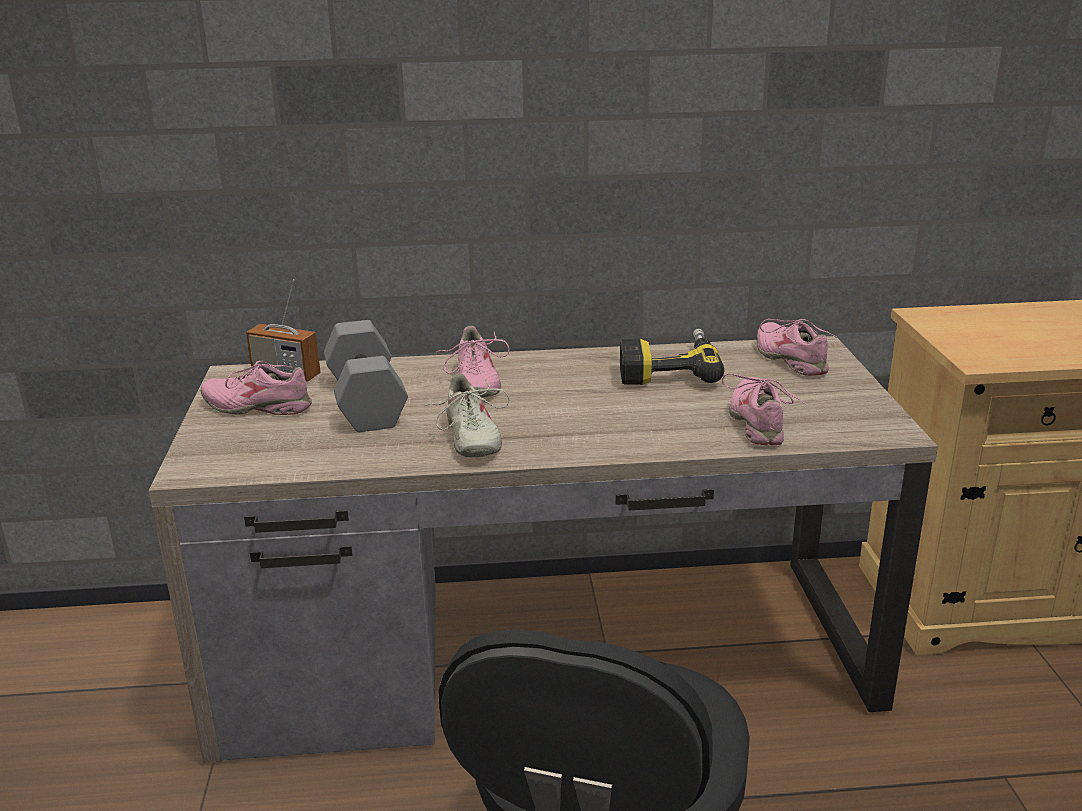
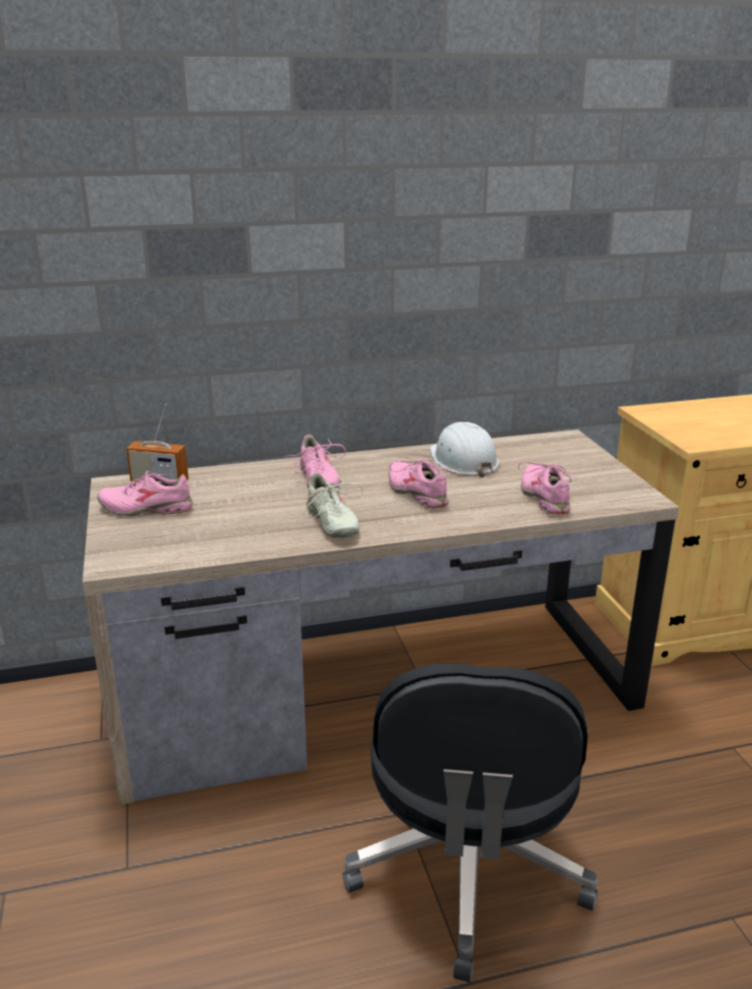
camera: 10 degrees left, 0 degrees up
(364, 401) = (233, 499): grey dumbbell -> none
(668, 368) = (463, 460): power drill -> white hard hat
(791, 359) = (552, 449): pink shoe -> pink shoe (418, 493)

